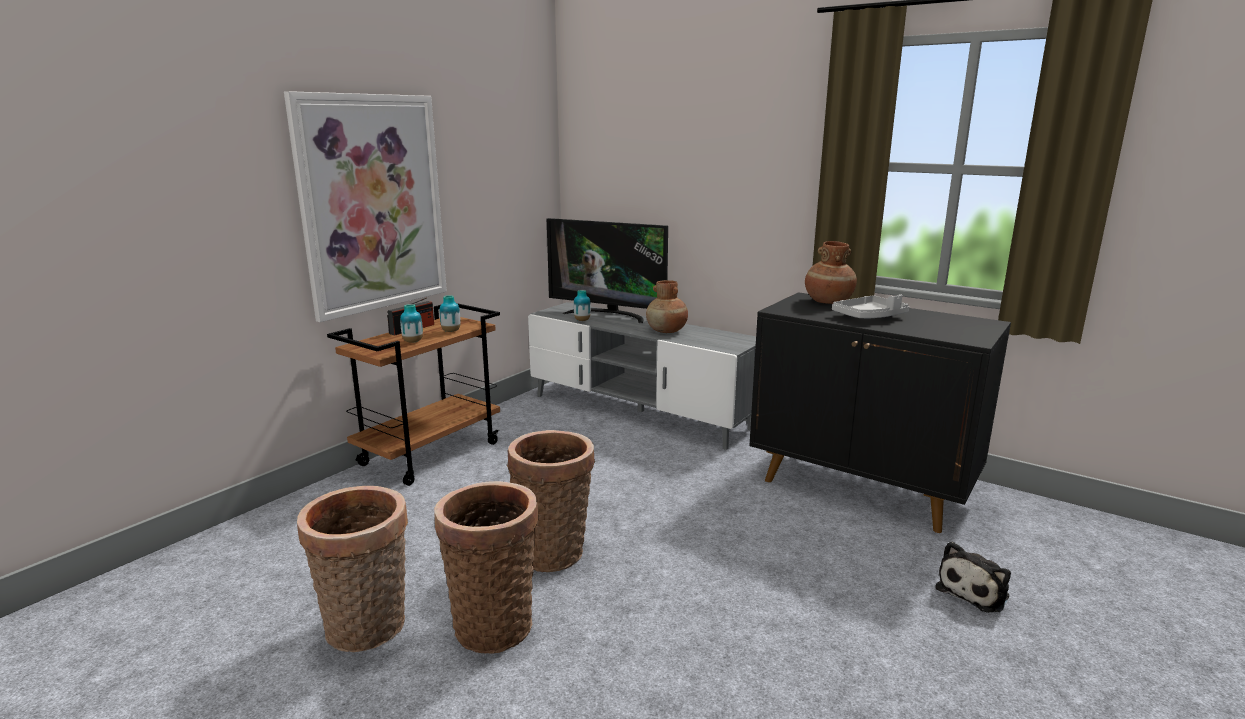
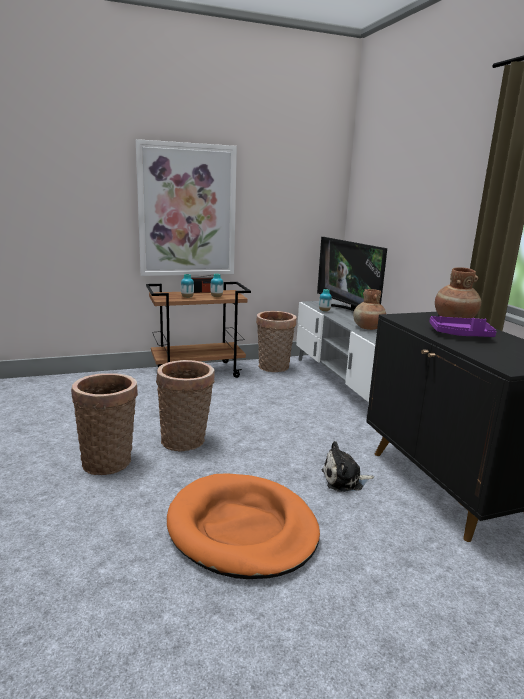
camera: 35 degrees right, 0 degrees up
(368, 629) = (59, 439): basket -> basket (273, 368)
(764, 622) = (242, 529): none -> orange dog bed
(869, 317) = (460, 334): grey tray -> purple tray
(974, 591) = (431, 591): plush toy -> plush toy (344, 480)

